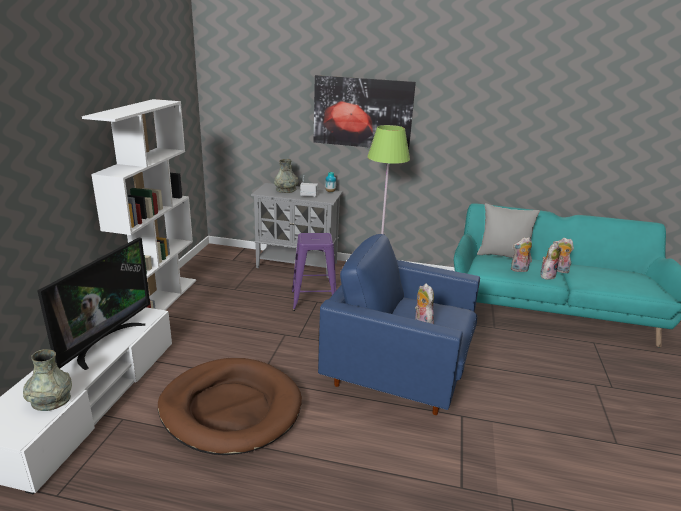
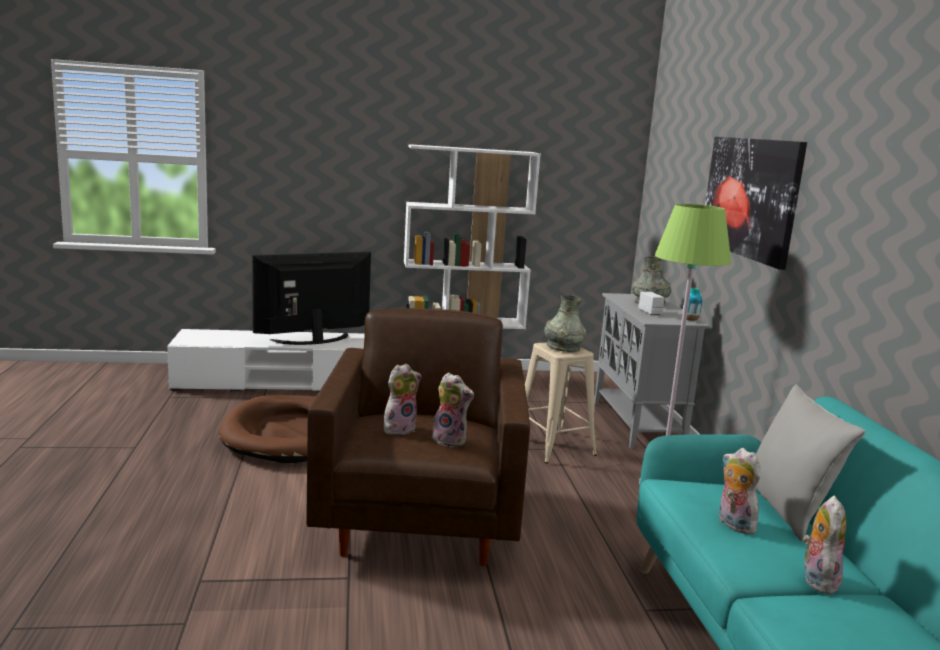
camera: 70 degrees right, 10 degrees down
(51, 400) = (226, 341): grey vase -> grey vase (563, 347)
(105, 342) = (314, 341): television -> television turned 150 degrees clockwise
(314, 300) = (553, 446): purple stool -> beige stool
(398, 373) = (420, 521): blue armchair -> brown armchair
(547, 275) = (755, 558): plush toy -> plush toy (451, 440)

